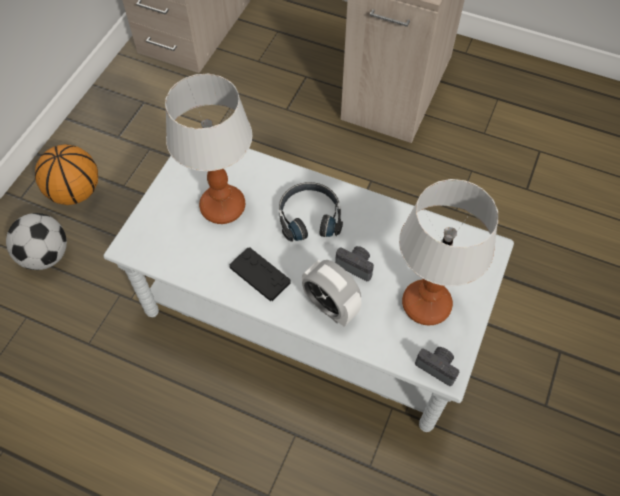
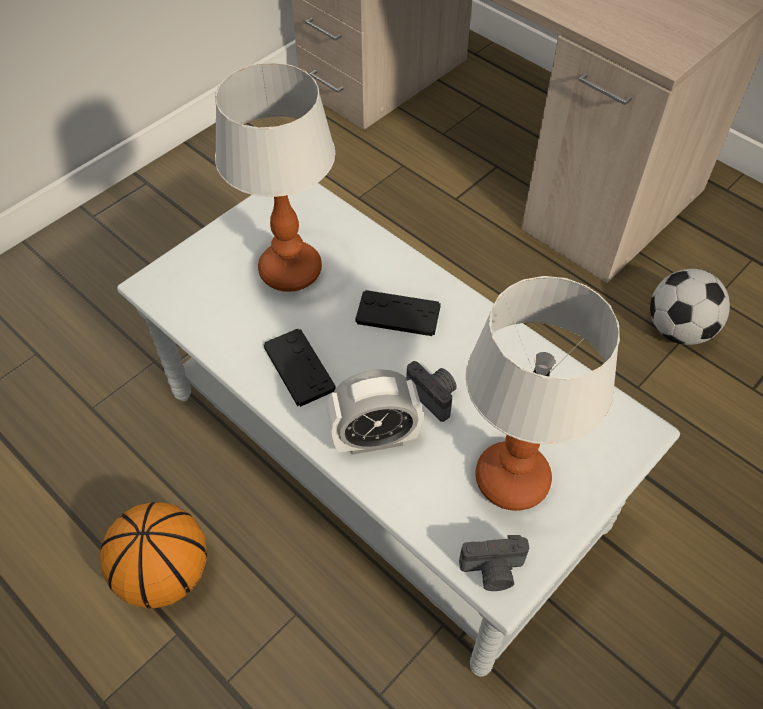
camera: 20 degrees right, 5 degrees down
(46, 255) = (91, 289): football -> football (678, 329)
(76, 192) = (158, 227): basketball -> basketball (165, 574)
(309, 216) = (398, 314): black headphones -> black game controller
(330, 306) = (375, 438): alarm clock -> alarm clock turned 75 degrees counterclockwise
(437, 367) = (493, 571): camera -> camera turned 120 degrees clockwise

